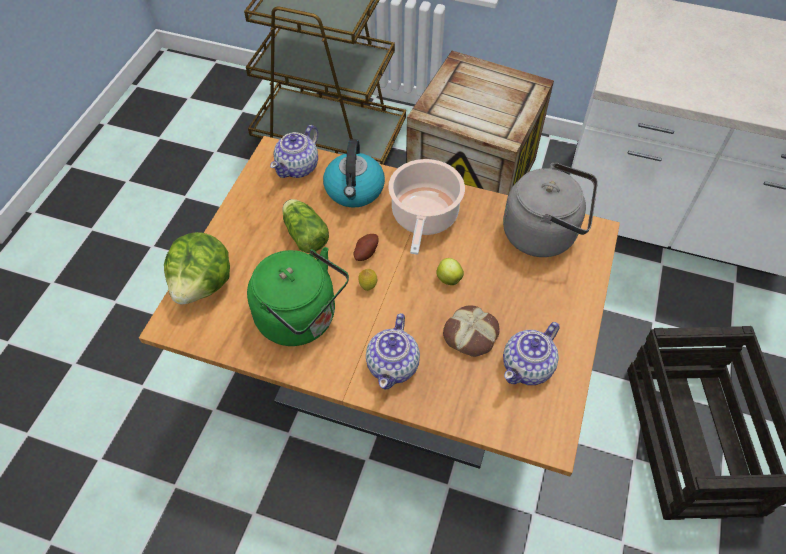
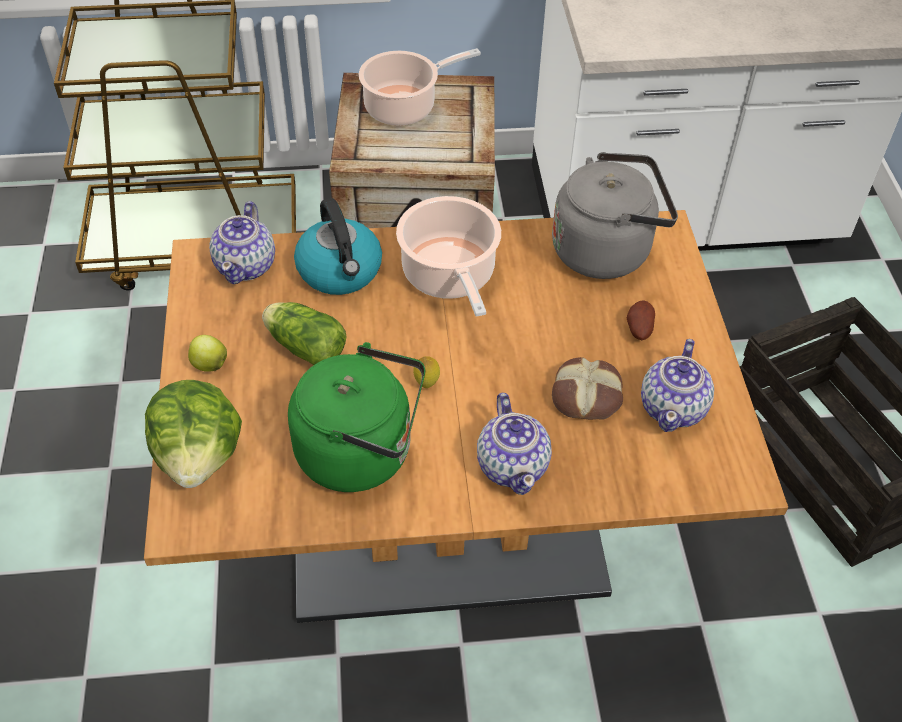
camera: 25 degrees left, 5 degrees down
(365, 252) = (399, 343): potato -> potato (638, 329)
(448, 278) = (522, 339): apple -> apple (209, 364)
(480, 85) = (404, 107): none -> cooking pot

